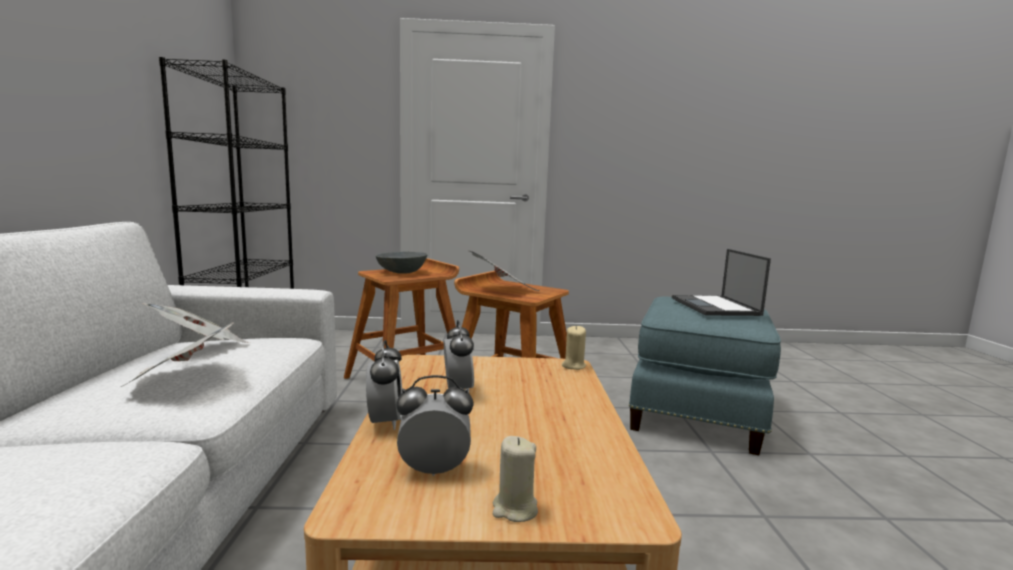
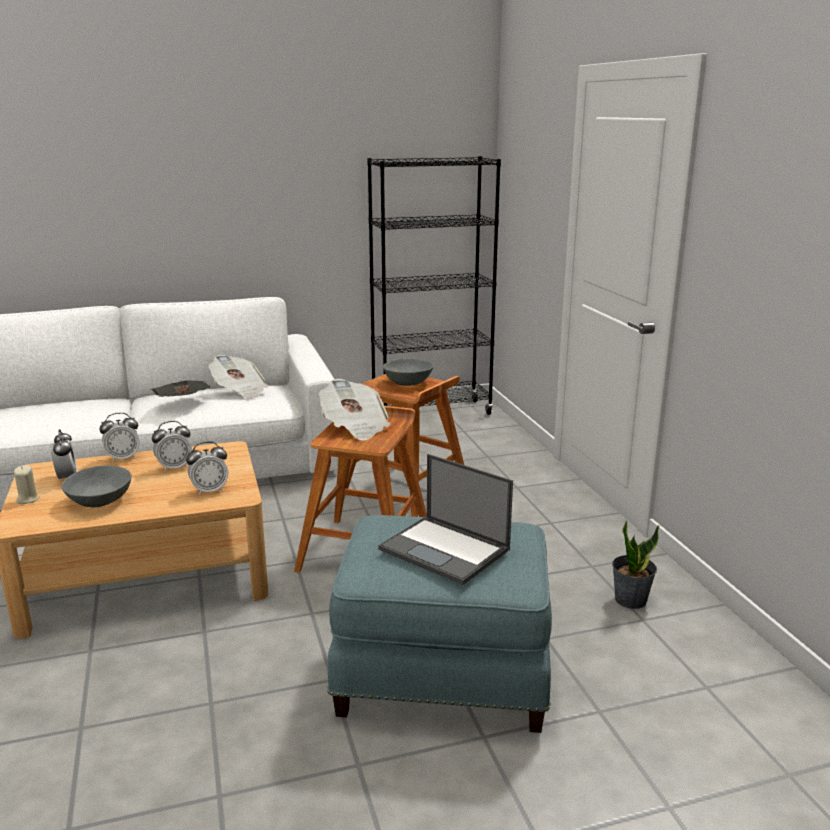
camera: 75 degrees right, 10 degrees up
(545, 376) = (210, 490): none -> alarm clock
(549, 440) = (99, 501): none -> grey bowl
(573, 366) = (240, 499): beige candle -> none
(609, 352) = (630, 599): none -> potted plant
(715, 306) = (446, 550): laptop -> laptop turned 120 degrees counterclockwise

